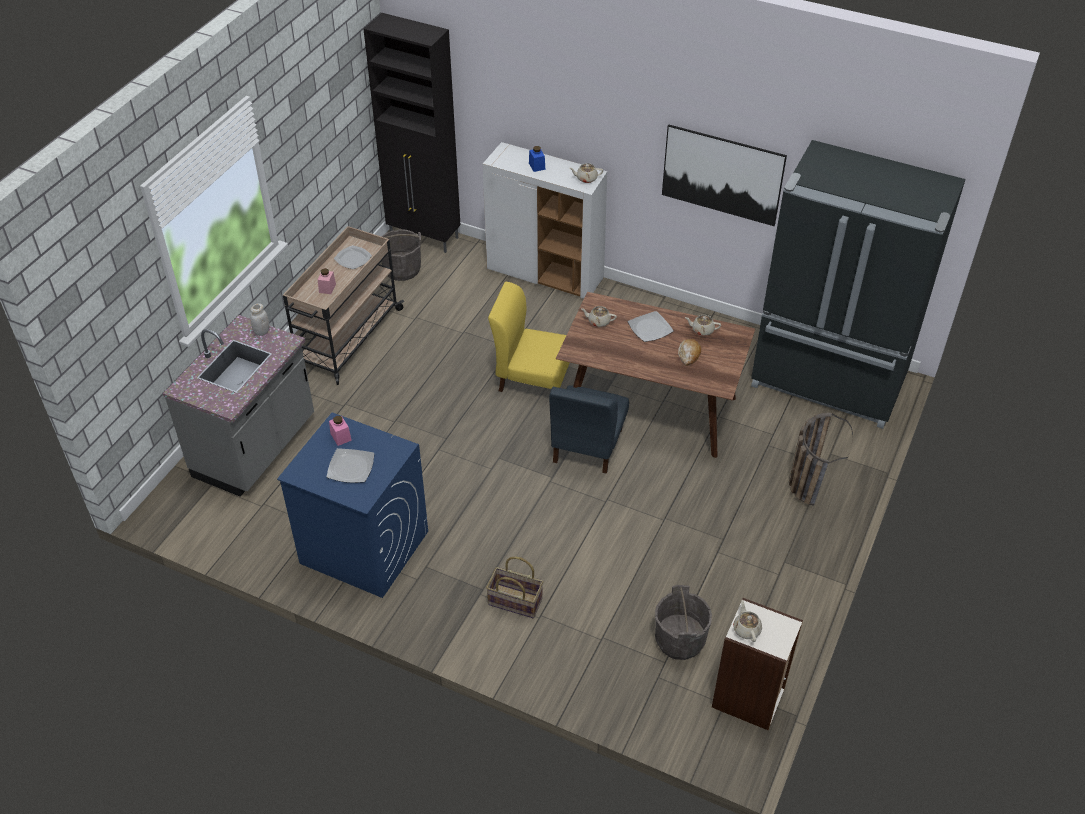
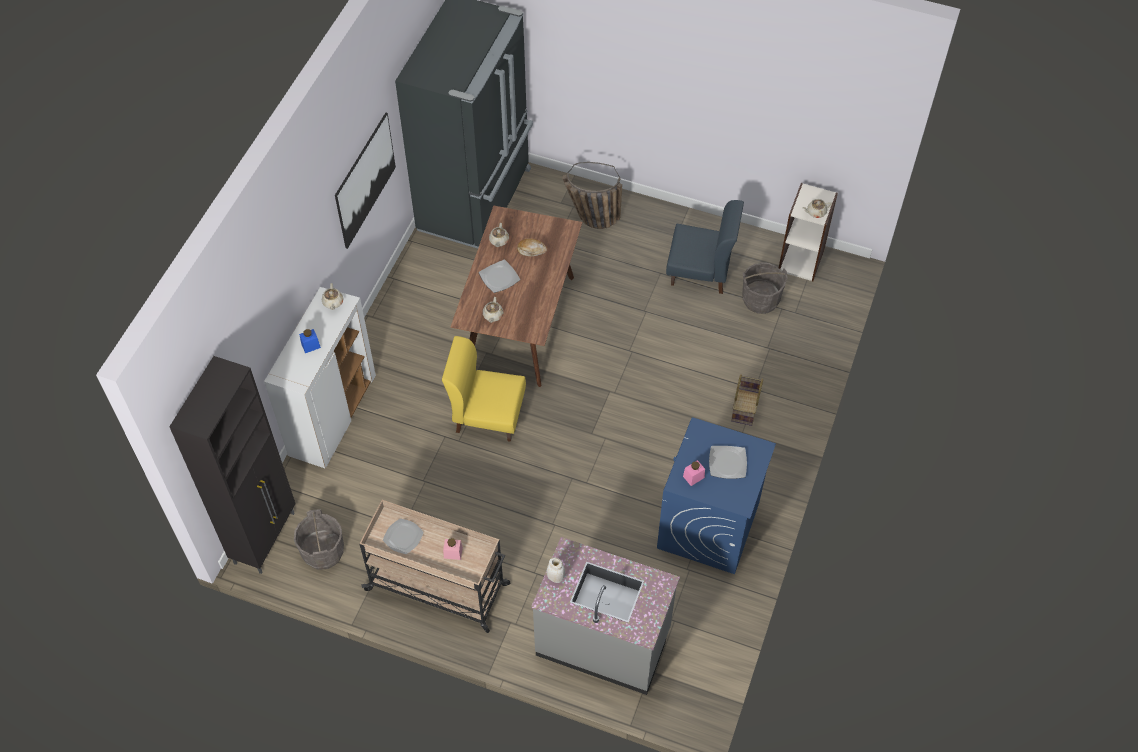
camera: 95 degrees left, 10 degrees up
(532, 378) = (487, 415): yellow chair -> yellow chair turned 90 degrees clockwise
(587, 446) = (570, 368): blue chair -> blue chair (700, 271)

